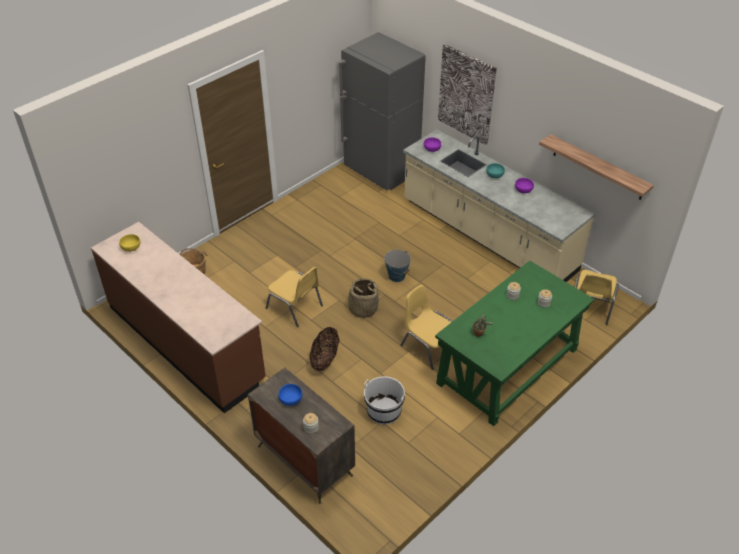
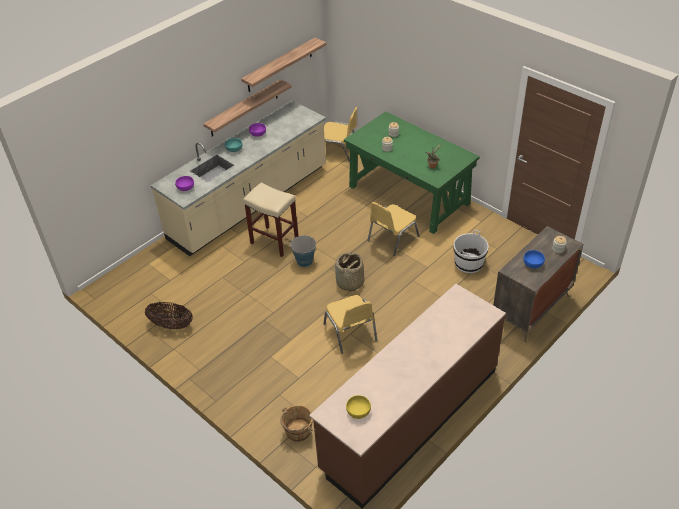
camera: 90 degrees left, 0 degrees up
(295, 307) = (351, 333): yellow chair -> yellow chair turned 120 degrees clockwise
(325, 359) = (417, 305): basket -> basket (171, 325)
(381, 172) = (134, 279): grey fridge -> none
(427, 254) = (273, 241): none -> beige stool
(466, 94) = (163, 124): picture -> none
(543, 164) = (244, 108): none -> shelf

